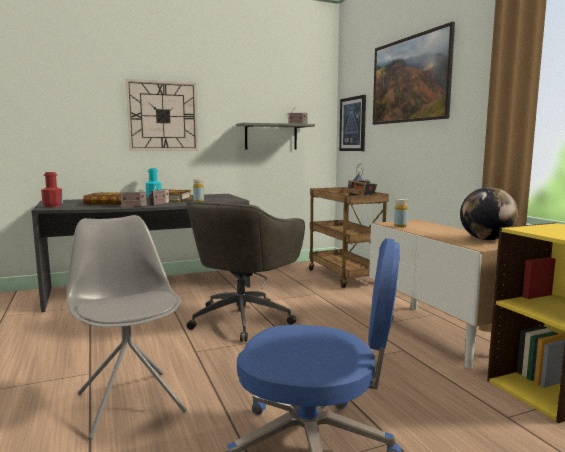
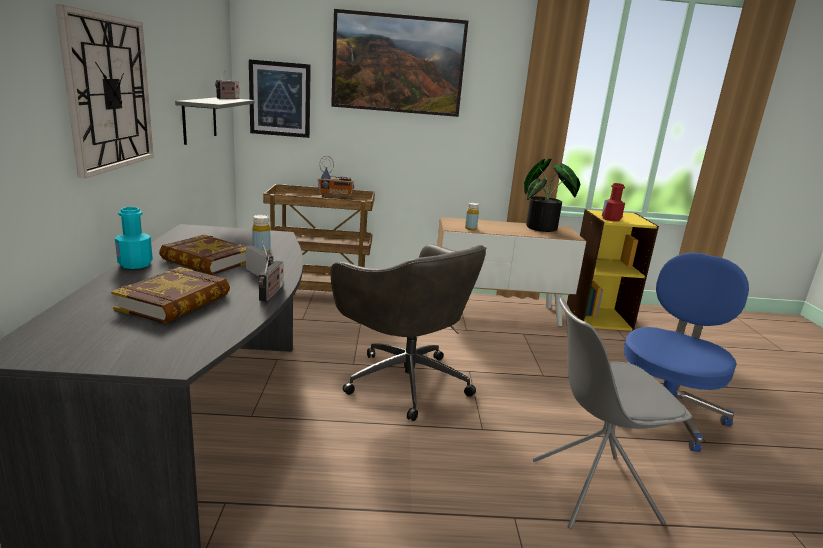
camera: 70 degrees left, 10 degrees up
(53, 205) = (137, 354): red bottle -> red bottle (611, 219)
(486, 239) = (545, 228): globe -> potted plant

